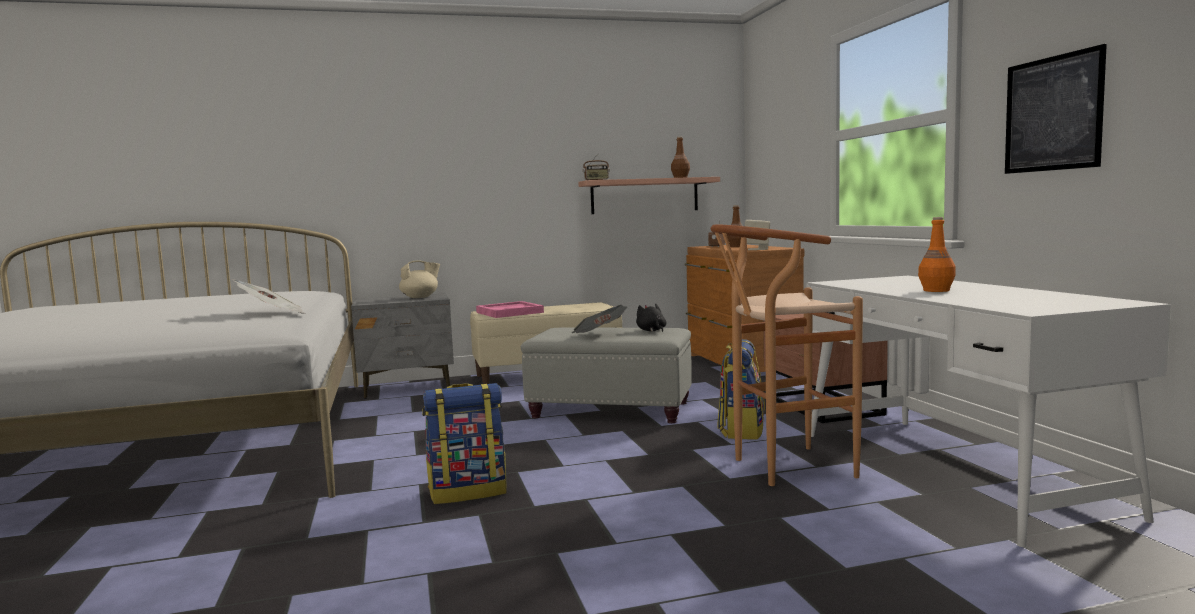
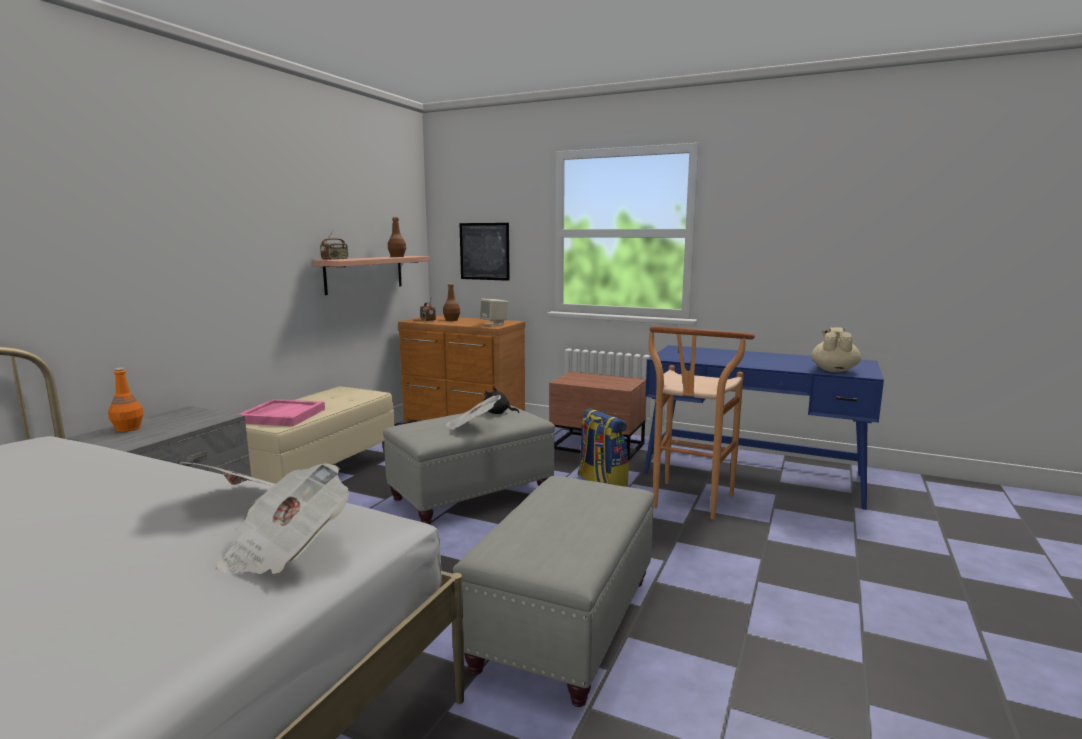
camera: 50 degrees left, 5 degrees up
(211, 326) = (286, 549): none -> newspaper
(420, 297) = (185, 419): beige teapot -> beige teapot (834, 370)
(468, 492) = (565, 621): backpack -> grey ottoman
(936, 290) = (753, 360): orange bottle -> orange bottle (128, 429)
(950, 471) = (753, 474): white desk -> blue desk
(1052, 114) = (775, 244): picture -> picture (484, 251)

